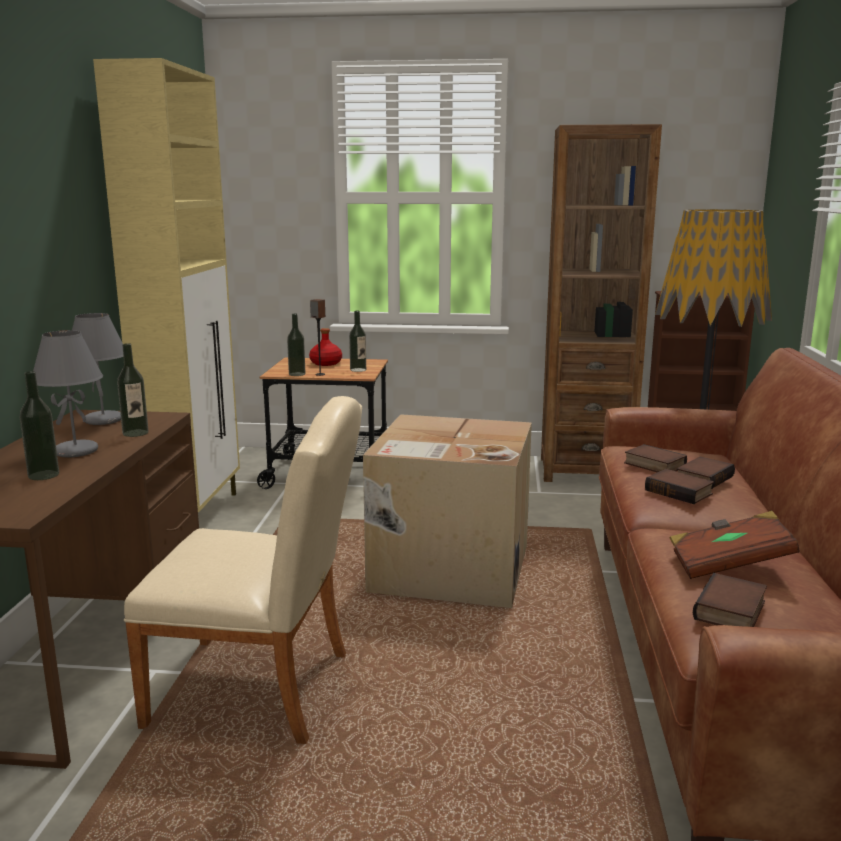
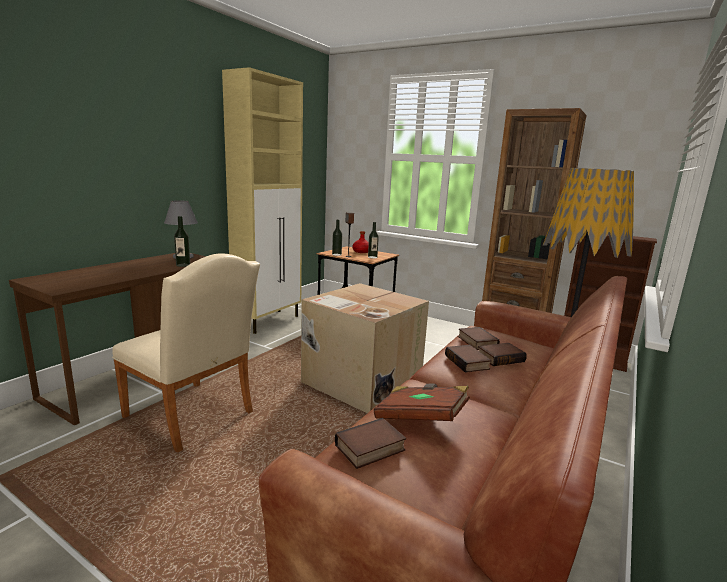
camera: 25 degrees right, 0 degrees up
(43, 475) = (107, 275): bottle -> none
(76, 451) = (143, 268): grey table lamp -> none

